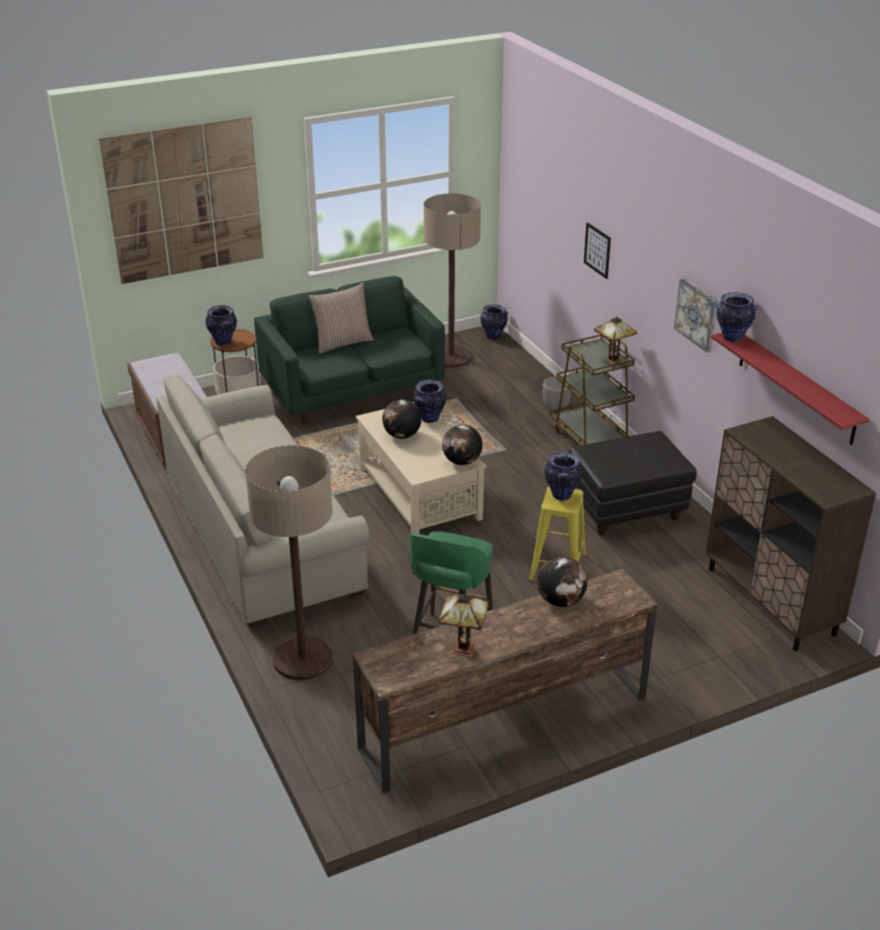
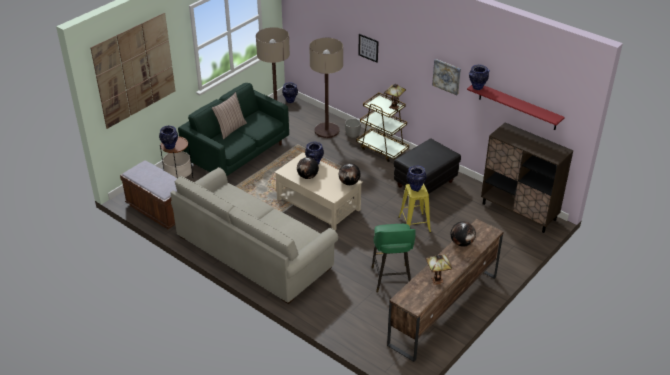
camera: 25 degrees left, 5 degrees up
(303, 659) = (327, 311): floor lamp -> floor lamp (326, 130)

